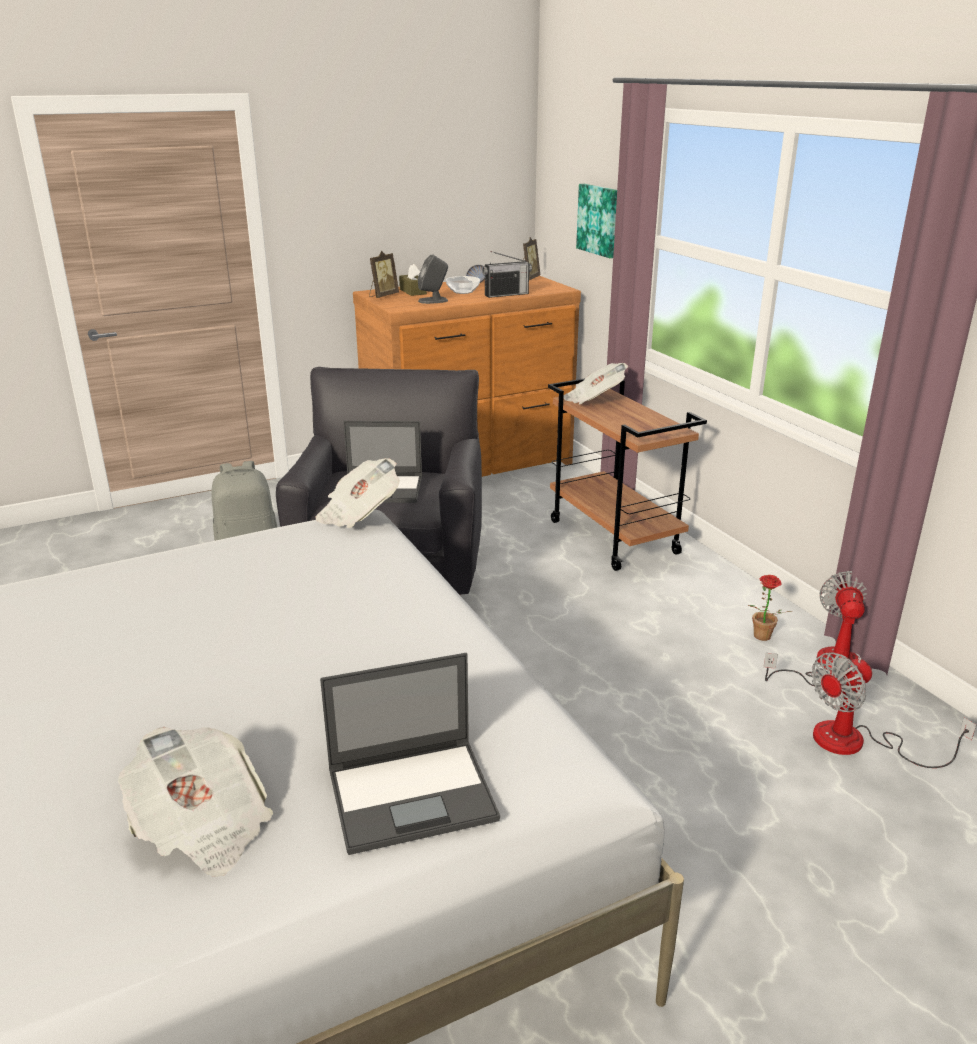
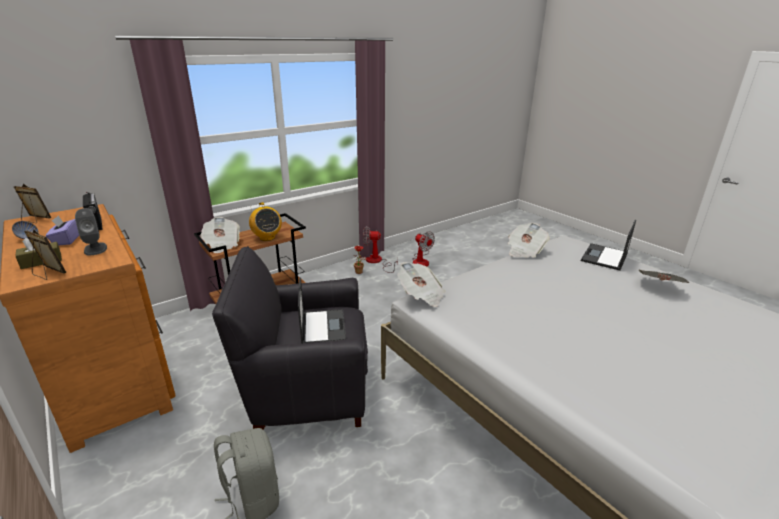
camera: 100 degrees left, 0 degrees up
(414, 794) = (604, 257): laptop -> laptop turned 120 degrees counterclockwise
(462, 292) = (66, 240): bowl -> purple tissue box
(499, 658) = (524, 251): none -> newspaper
(599, 220) = (103, 146): picture -> none
(619, 423) = (267, 237): none -> radio

